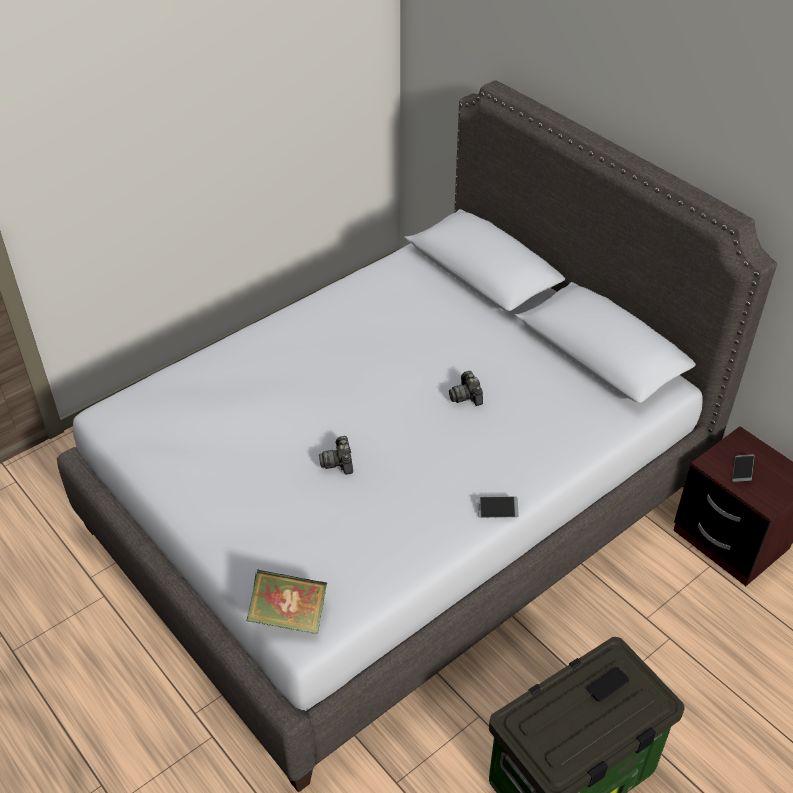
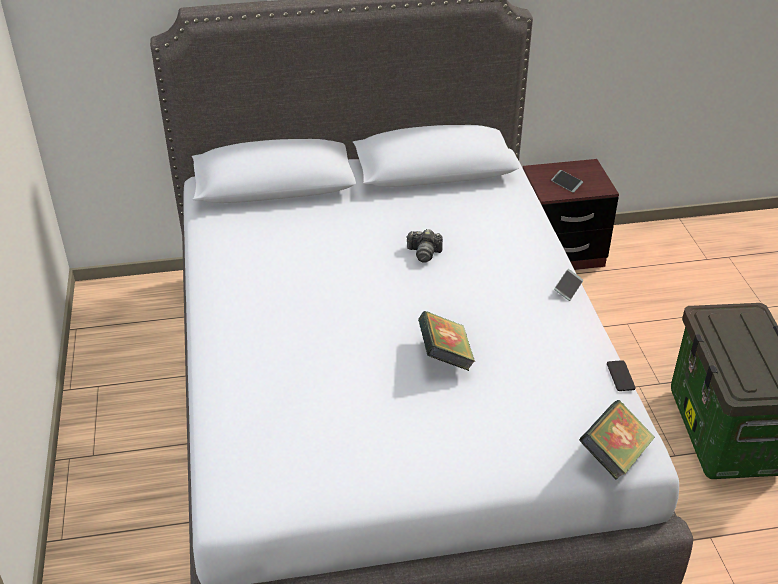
camera: 60 degrees left, 5 degrees down
(339, 462) = (445, 357): camera -> book
(607, 684) = (729, 329): phone -> phone (620, 376)

